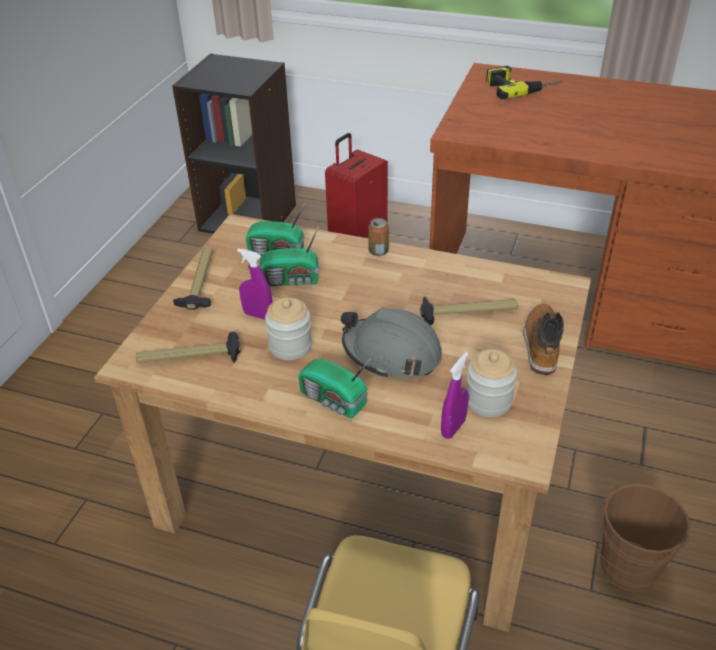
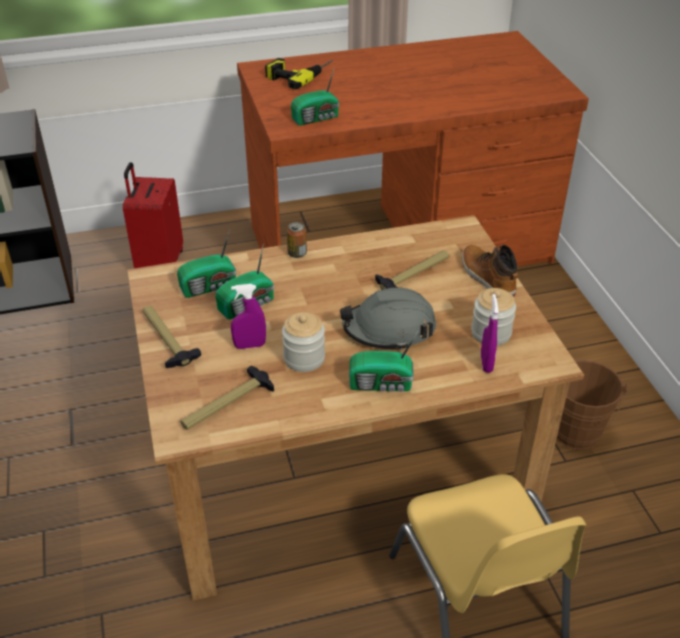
camera: 35 degrees left, 0 degrees up
(495, 131) = (317, 118): none -> radio

